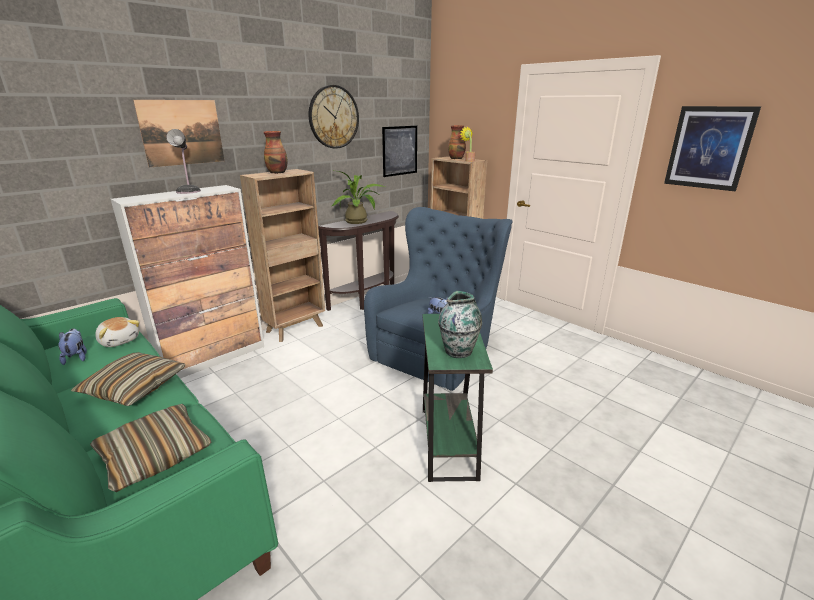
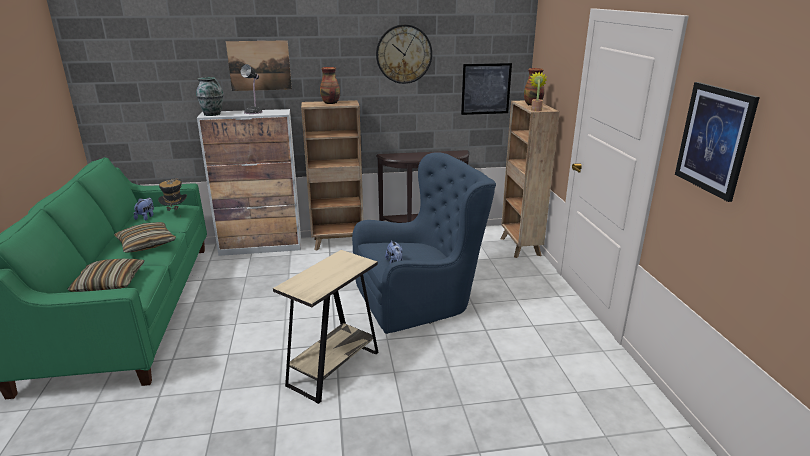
camera: 35 degrees right, 0 degrees up
(120, 340) = (175, 213): plush toy -> hat
(359, 222) = (416, 156): potted plant -> none
(448, 442) = (334, 368): green side table -> beige side table
(458, 351) = (312, 284): vase -> vase (213, 114)

